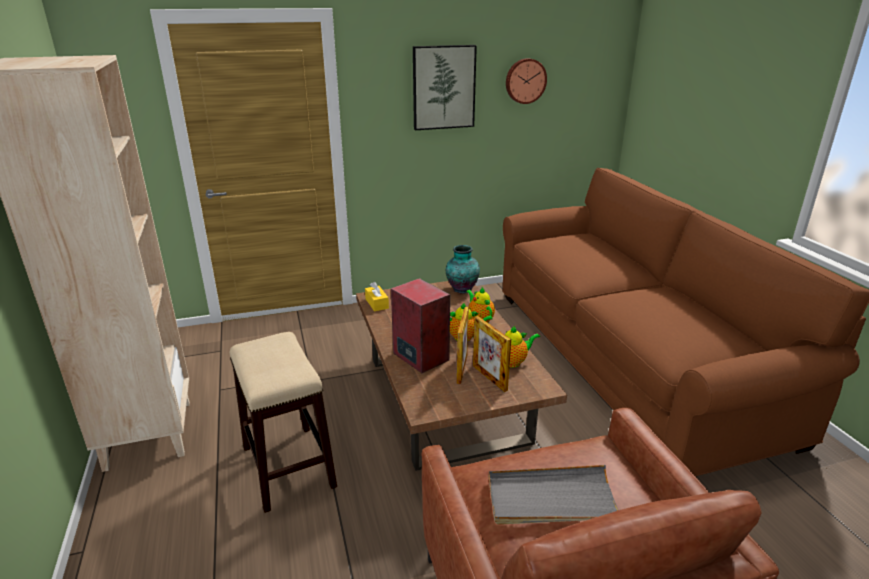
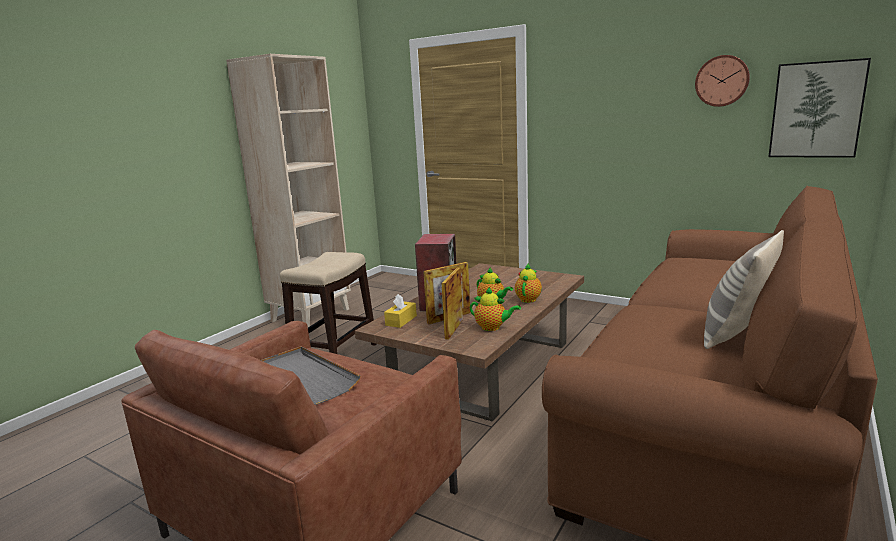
camera: 50 degrees right, 10 degrees down
(377, 303) = (479, 271): yellow tissue box -> yellow tissue box (401, 320)
(443, 87) = (623, 90): picture -> picture (816, 110)
(461, 289) = (559, 279): vase -> none
(693, 305) = (735, 335): none -> pillow

